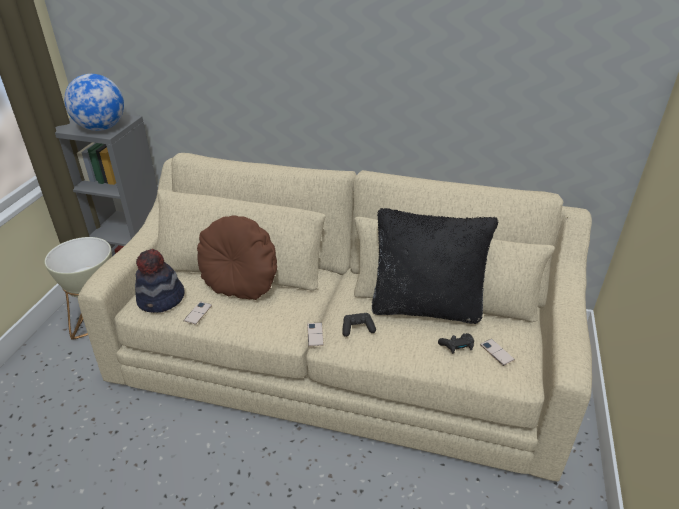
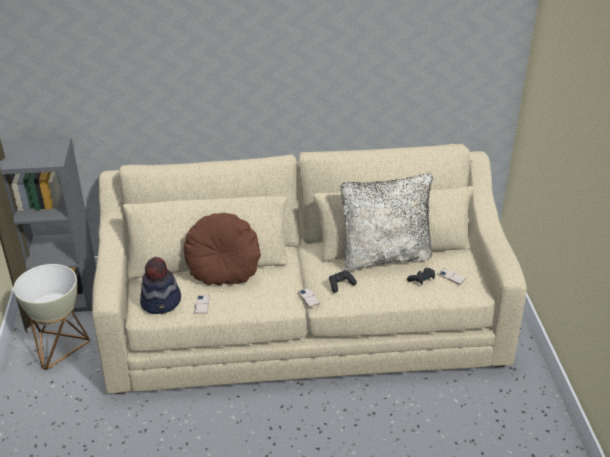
camera: 20 degrees left, 0 degrees up
(101, 128) = (44, 157): globe -> none
(426, 310) = (386, 258): black pillow -> beige pillow

